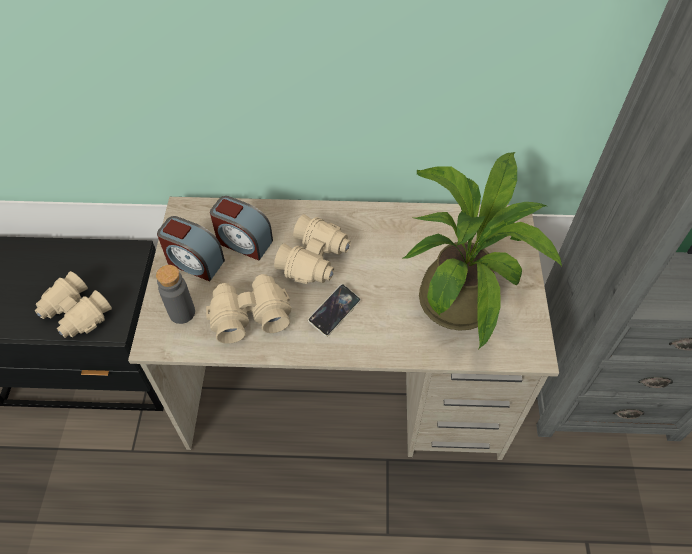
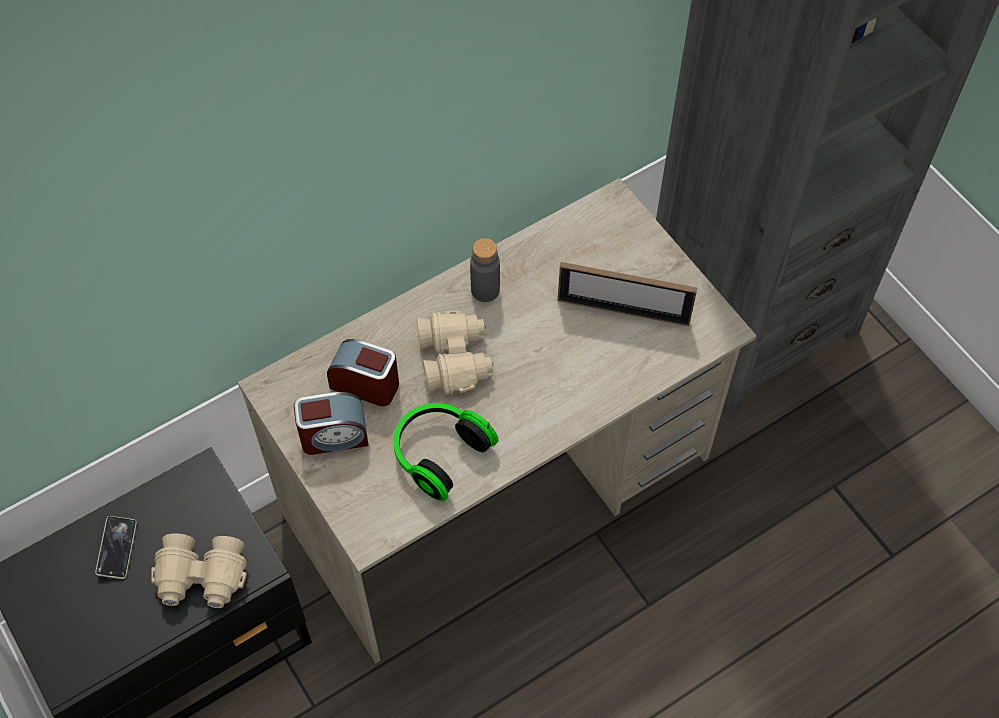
camera: 35 degrees left, 5 degrees up
(182, 312) = (369, 493): grey bottle -> grey bottle (485, 290)
(243, 242) = (366, 384): alarm clock -> alarm clock turned 150 degrees counterclockwise
(249, 314) = (438, 453): beige binoculars -> headphones
(334, 312) = (518, 400): phone -> phone (117, 549)
(462, 295) = (623, 311): potted plant -> picture frame

